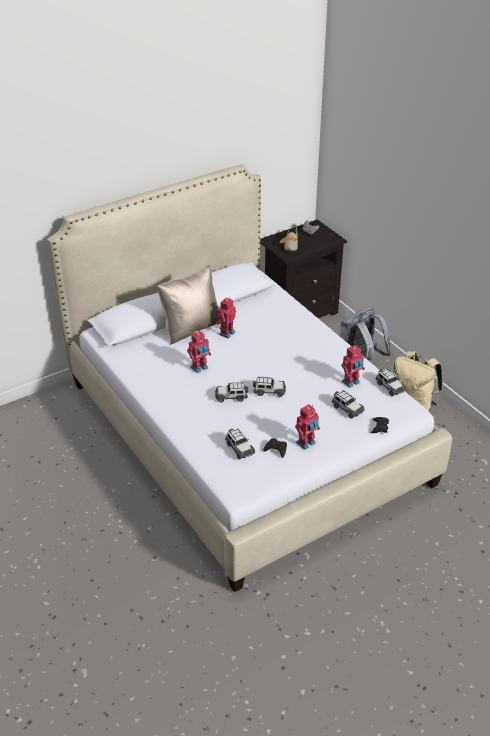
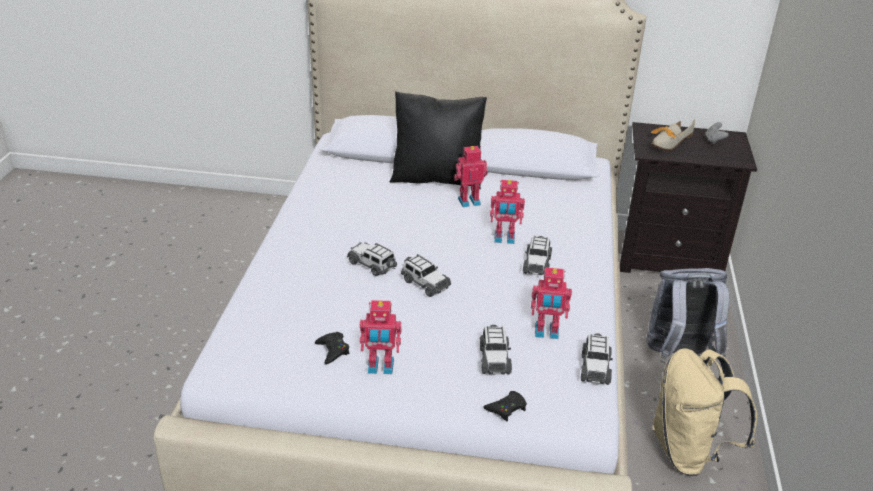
camera: 40 degrees right, 5 degrees down
(190, 328) = (436, 177): beige pillow -> black pillow
(200, 368) = (384, 219): toy robot -> toy robot (504, 239)
(239, 448) = (292, 323): toy car -> toy car (537, 264)

